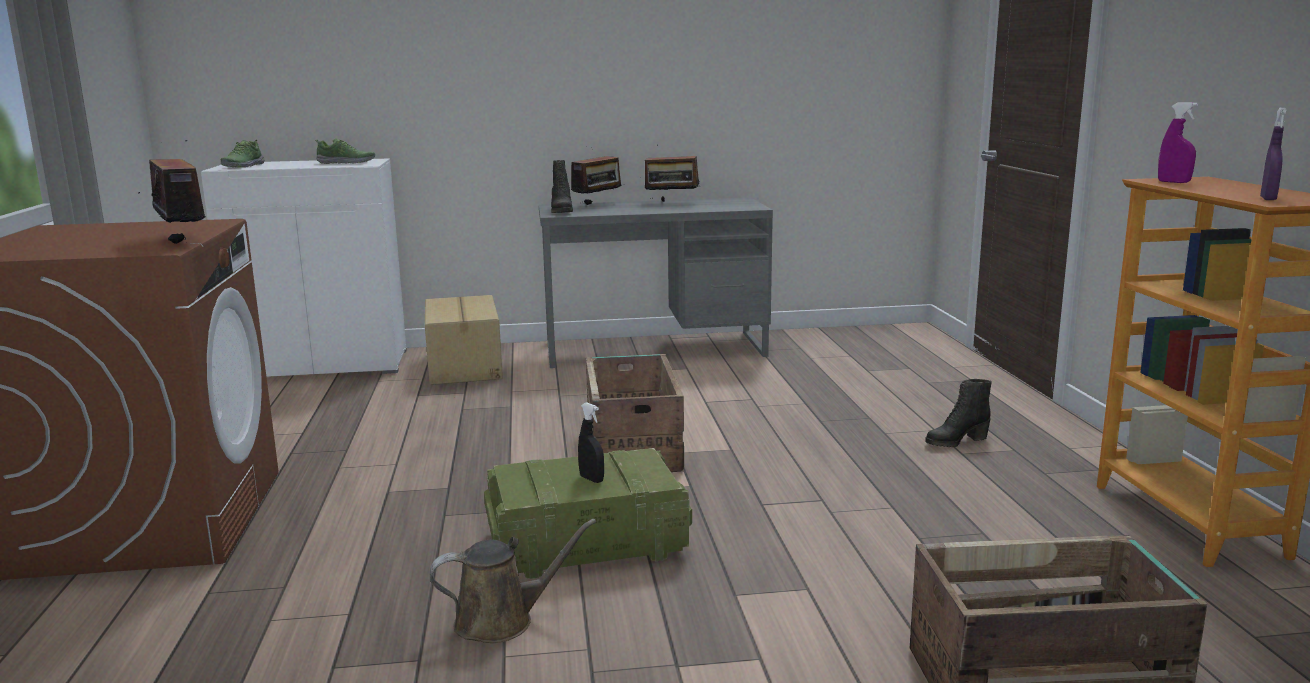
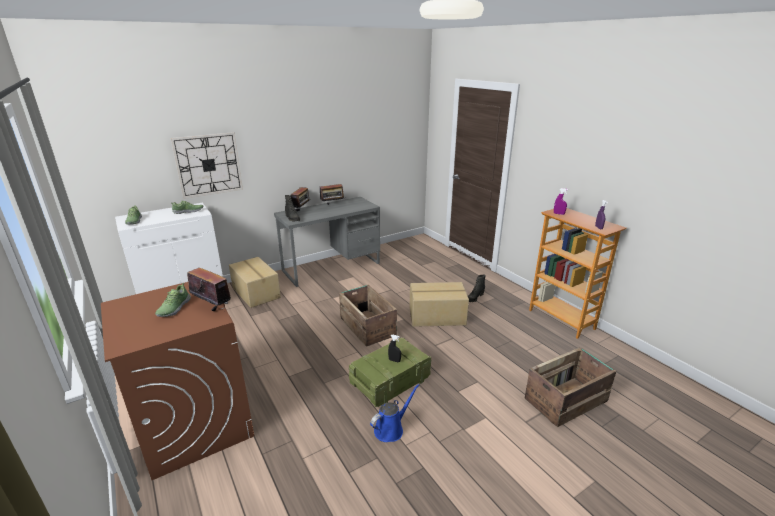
camera: 25 degrees left, 10 degrees up
(122, 237) = (173, 308): none -> shoe
(412, 83) = (208, 165): none -> wall clock
(502, 621) = (391, 429): brown watering can -> blue watering can
(819, 458) = (437, 316): none -> cardboard box

